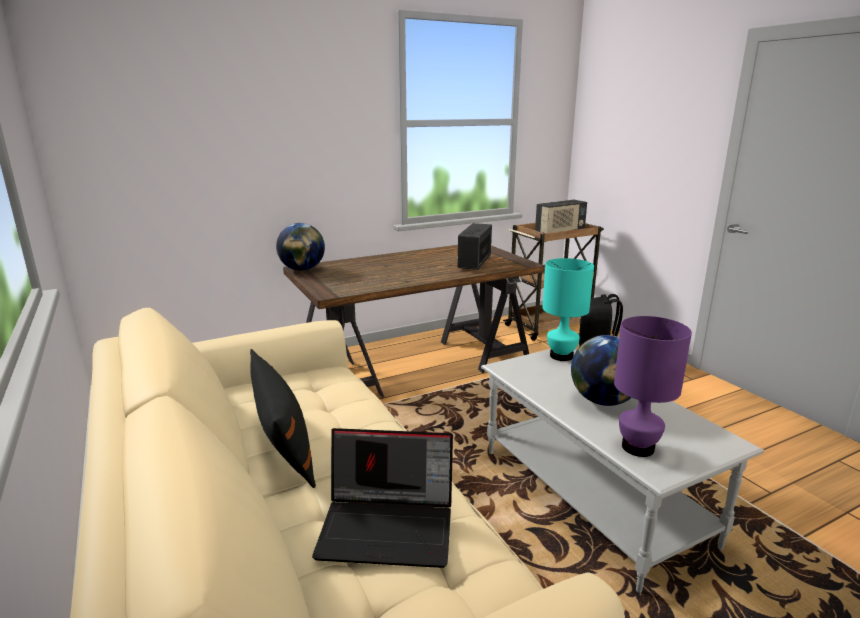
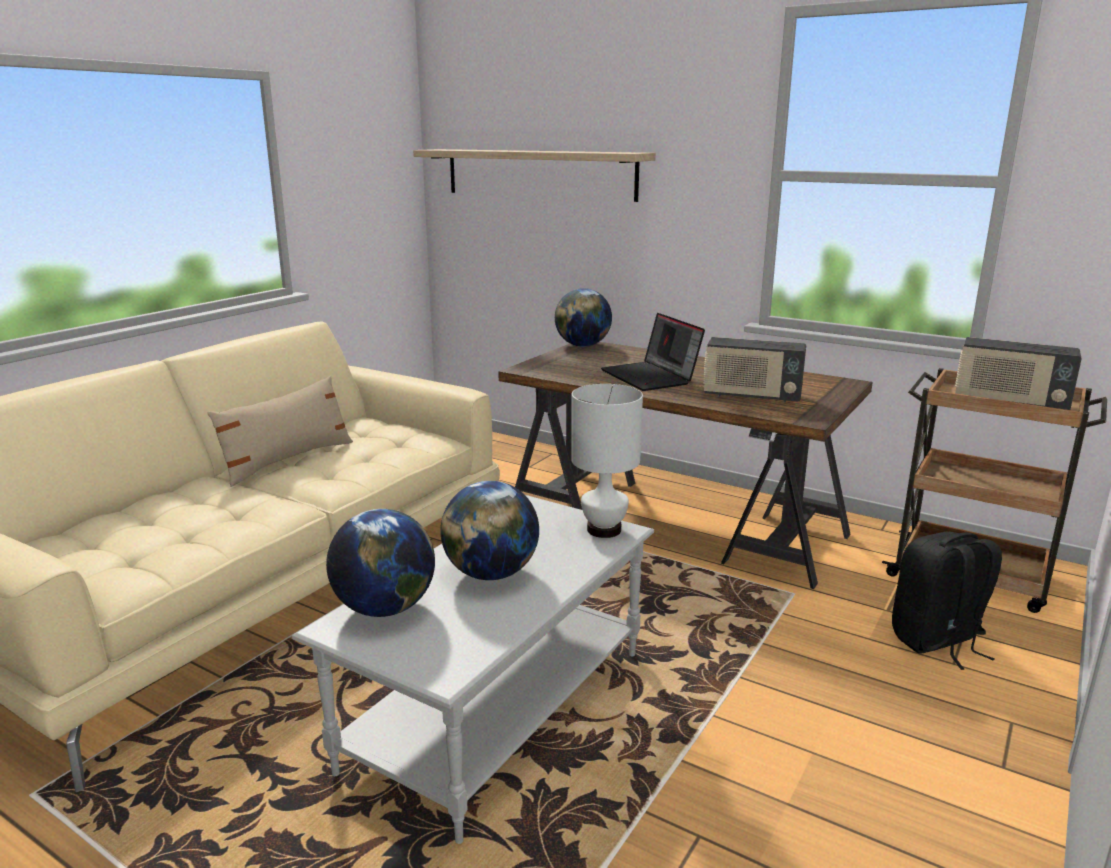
camera: 60 degrees right, 0 degrees up
(201, 132) = (538, 174): none -> shelf
(283, 445) = (287, 460): black pillow -> beige pillow
(389, 526) = (183, 521): laptop -> laptop (651, 377)
(474, 263) = (751, 396): radio -> radio turned 150 degrees counterclockwise
(561, 356) = (604, 529): turquoise table lamp -> white table lamp
(637, 447) = (385, 608): purple table lamp -> globe

